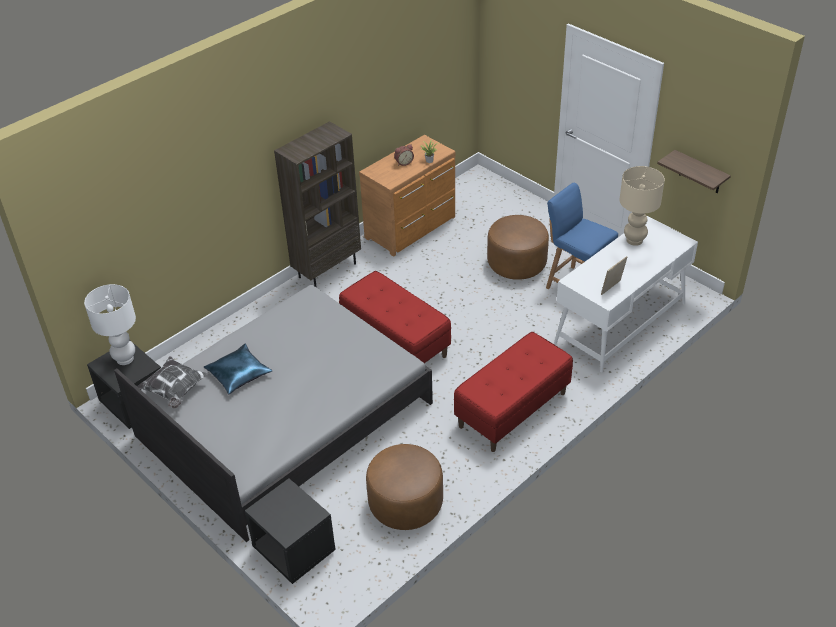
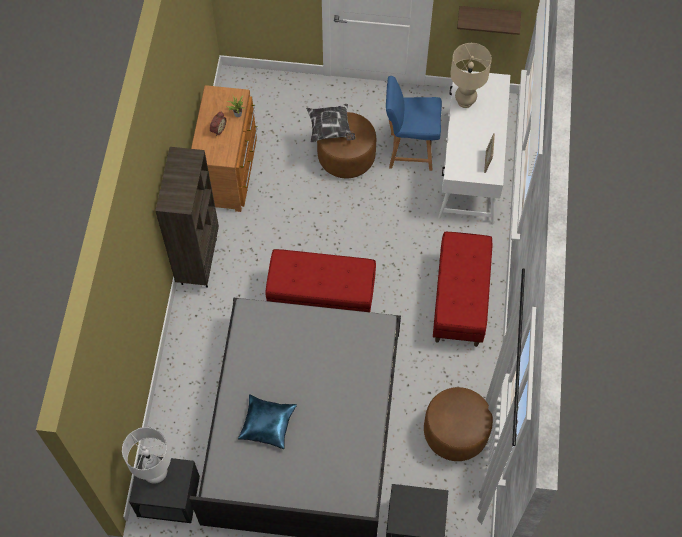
camera: 40 degrees left, 20 degrees up
(174, 390) = (232, 474): pillow -> pillow (330, 129)

